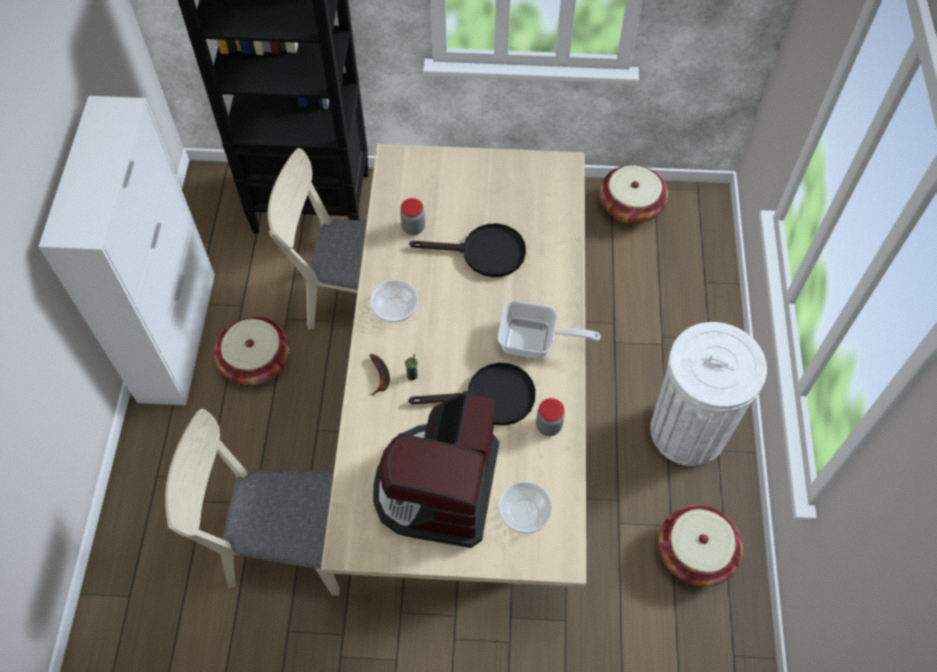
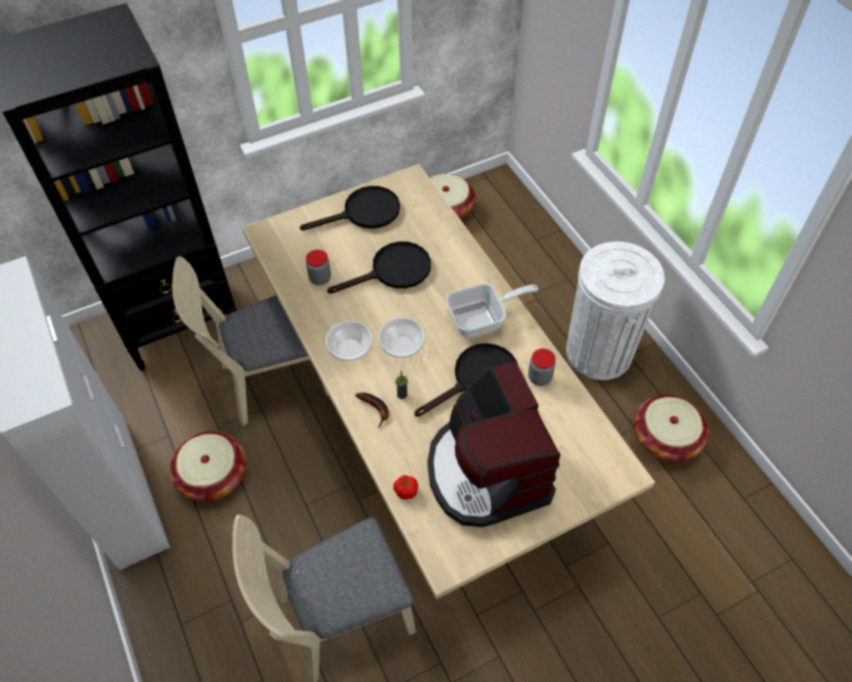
camera: 30 degrees left, 5 degrees down
(356, 465) = (405, 491): none -> tomato
(496, 181) = (364, 213): none -> black frying pan
(525, 513) = (571, 454): bowl -> bowl (402, 345)

